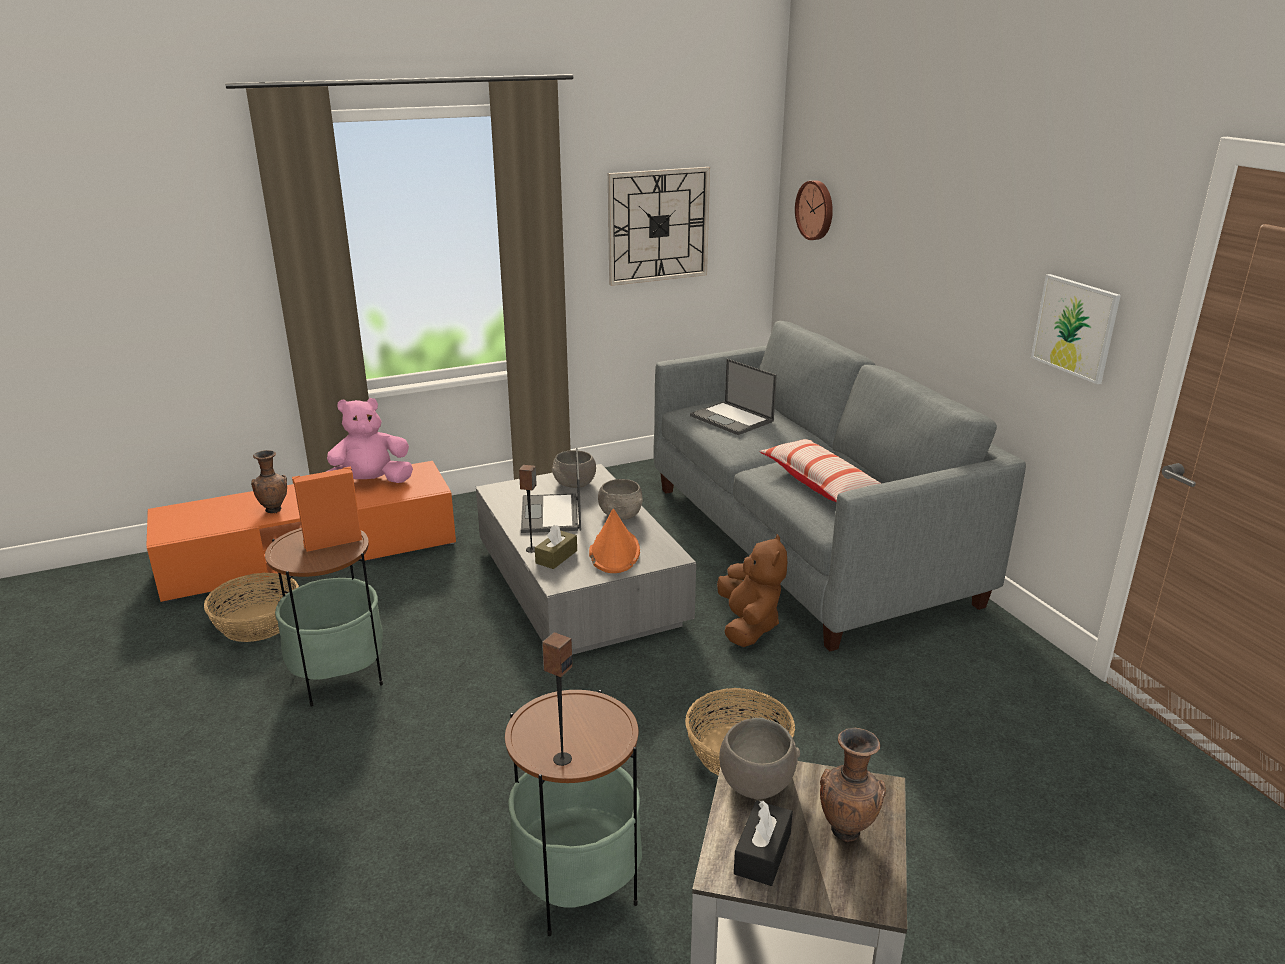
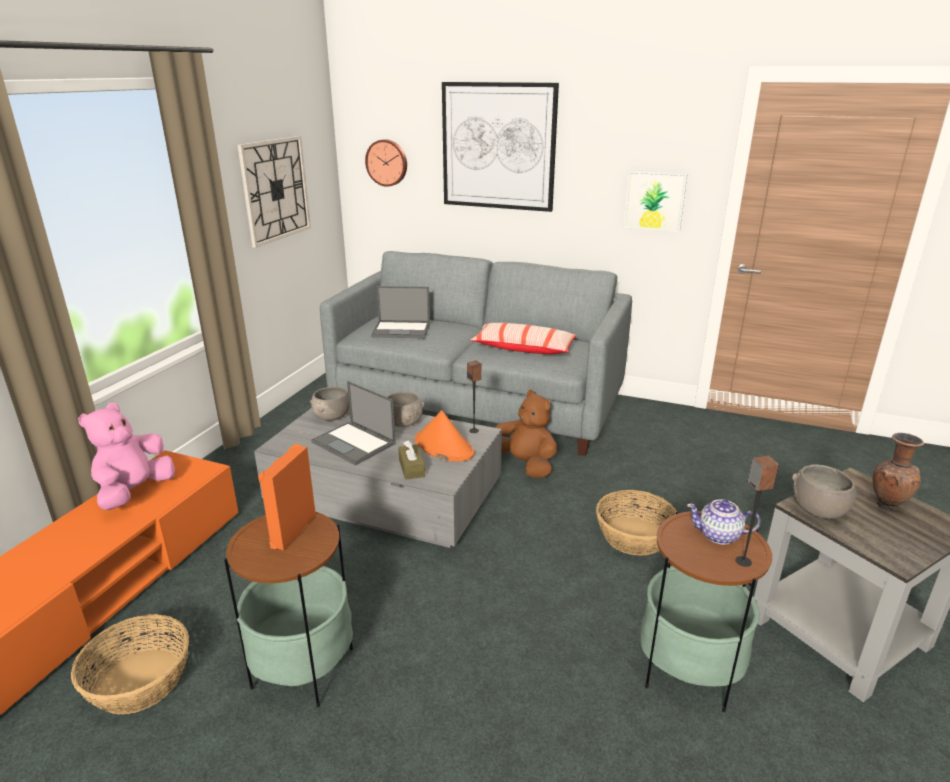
camera: 45 degrees left, 0 degrees up
(274, 510) = (63, 560): brown vase -> none
(532, 549) = (385, 472): speaker -> speaker (474, 430)
(592, 730) = (719, 535): none -> teapot
(762, 853) = (889, 540): black tissue box -> none
(916, 210) = (498, 147): none -> picture

